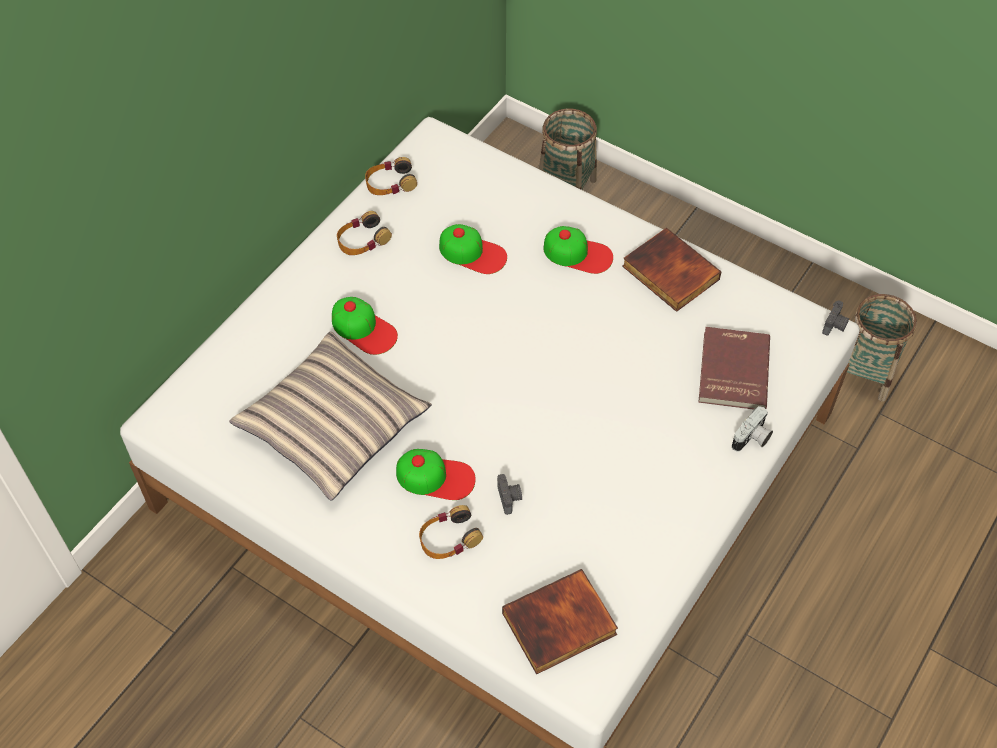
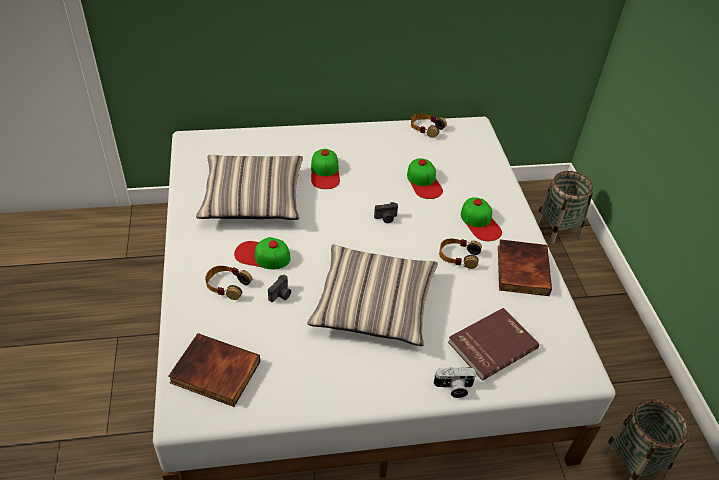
camera: 45 degrees right, 10 degrees down
(362, 240) = (378, 140): headphones -> headphones (458, 256)
(435, 477) = (262, 255): cap -> cap turned 135 degrees clockwise
(597, 425) = (374, 303): none -> pillow
(835, 325) = (595, 378): camera -> camera (386, 218)

